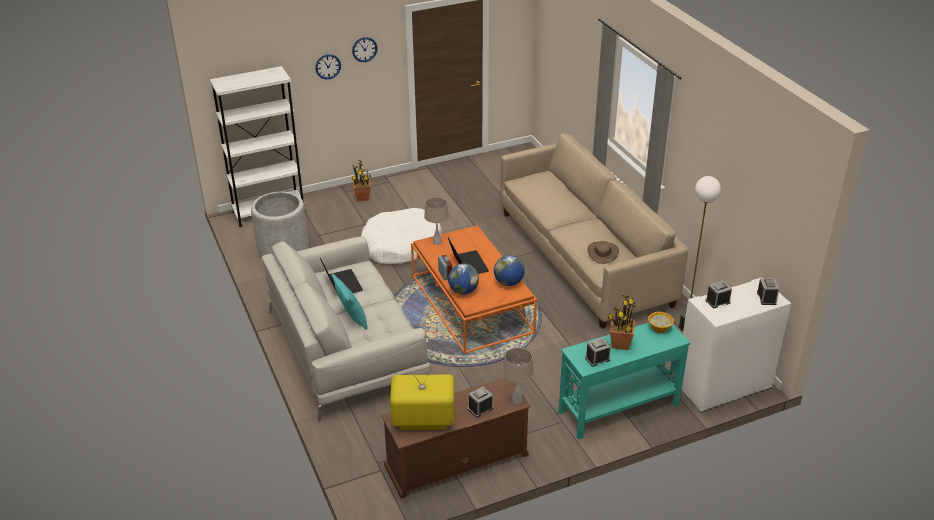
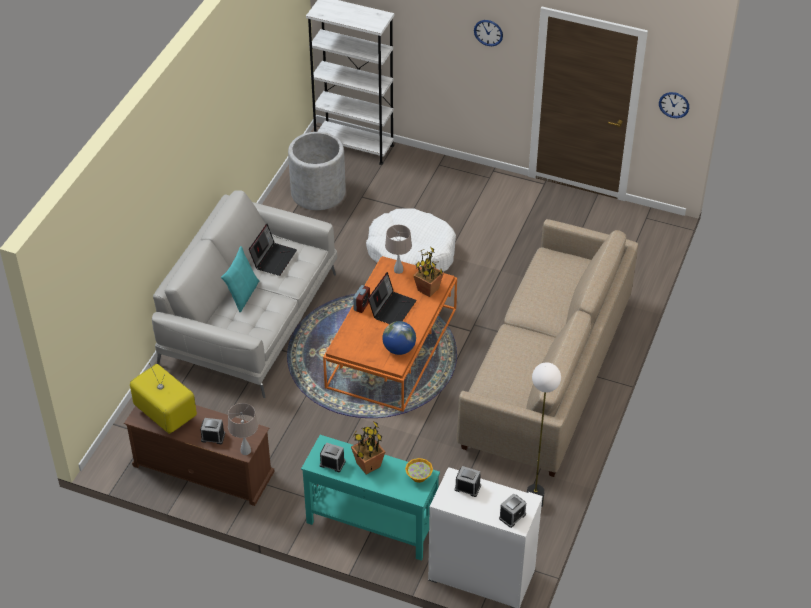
camera: 45 degrees right, 10 degrees up
(328, 66) = (445, 33): wall clock -> wall clock (674, 104)
(363, 197) = (445, 181): potted plant -> potted plant (428, 289)
(463, 291) = (354, 331): globe -> none
(603, 253) = (506, 377): brown hat -> none

